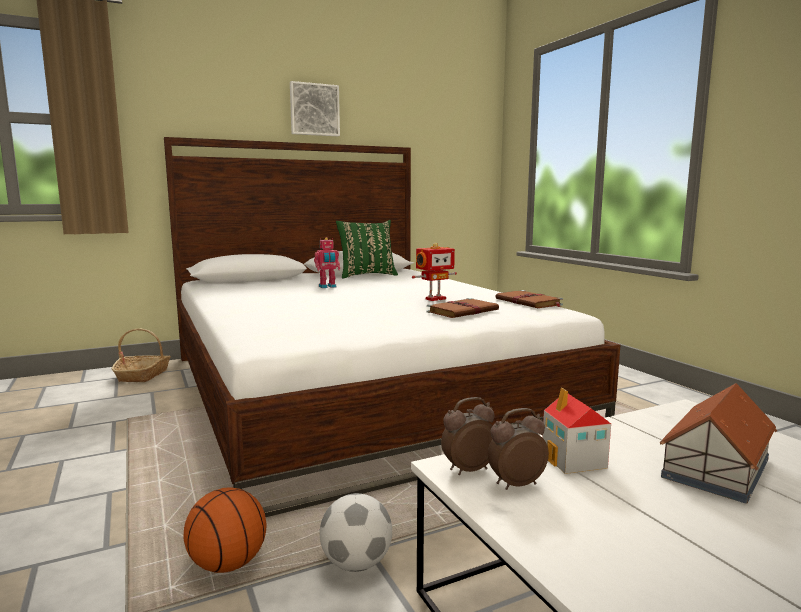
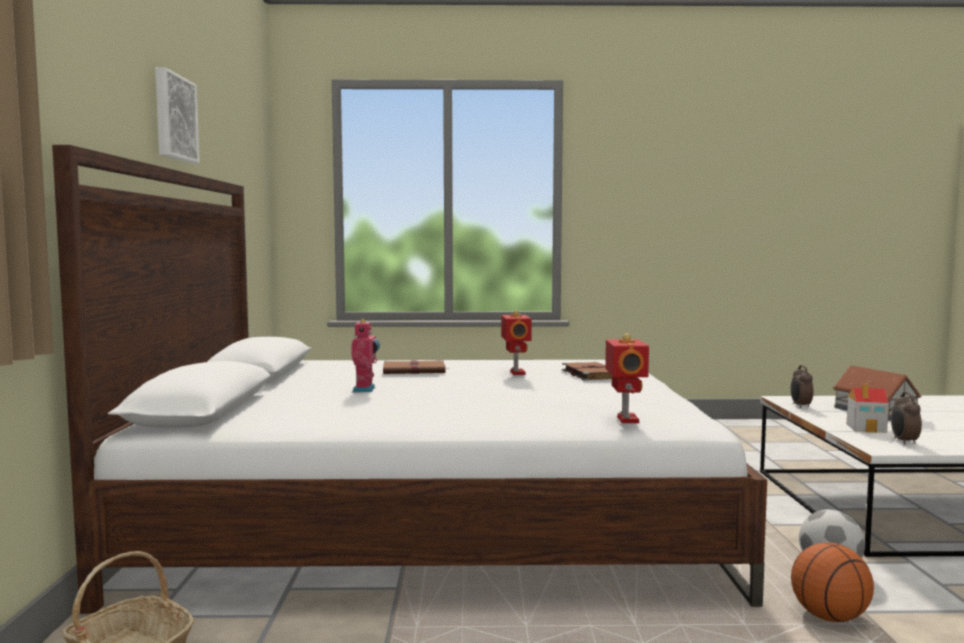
camera: 65 degrees left, 5 degrees down
(260, 328) = (625, 419): none -> toy robot
(366, 275) = (299, 373): green pillow -> none
(467, 469) = (884, 446): alarm clock -> alarm clock (800, 406)
(529, 302) = (568, 360): brown book -> brown book (415, 370)

